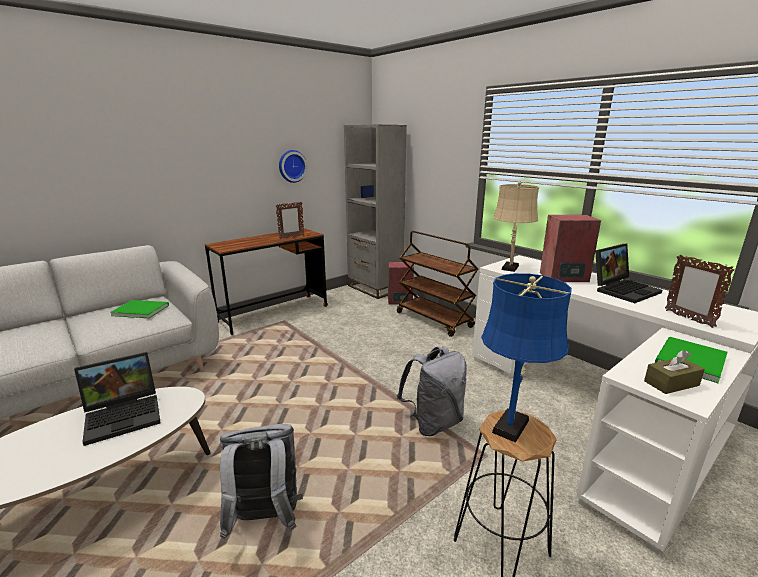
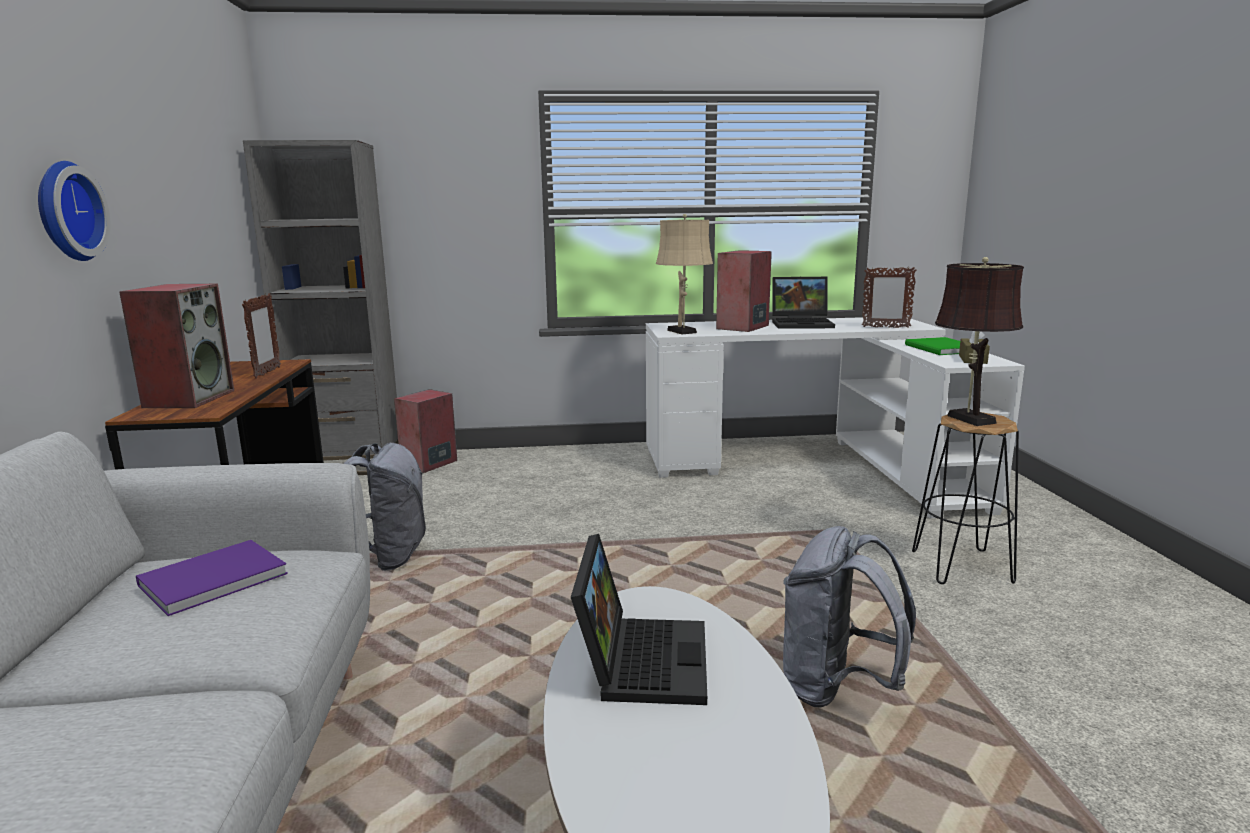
camera: 55 degrees left, 5 degrees down
(140, 310) = (208, 580): green book -> purple book
(242, 241) = (189, 398): none -> speaker
(291, 166) = (192, 222): wall clock -> wall clock (65, 211)
(433, 423) = (754, 536): grey backpack -> grey backpack (387, 558)
(434, 320) = (528, 464): brown cart -> none
(512, 424) = (968, 418): blue table lamp -> brown table lamp
(623, 290) = (803, 324): laptop -> laptop turned 90 degrees clockwise

